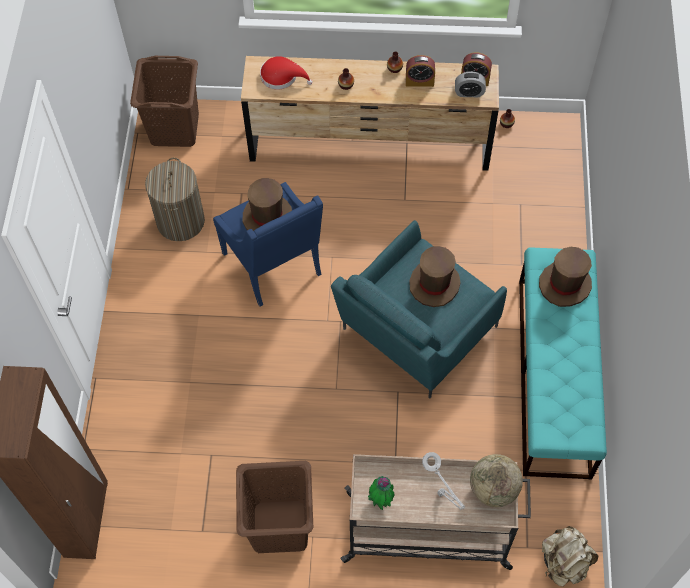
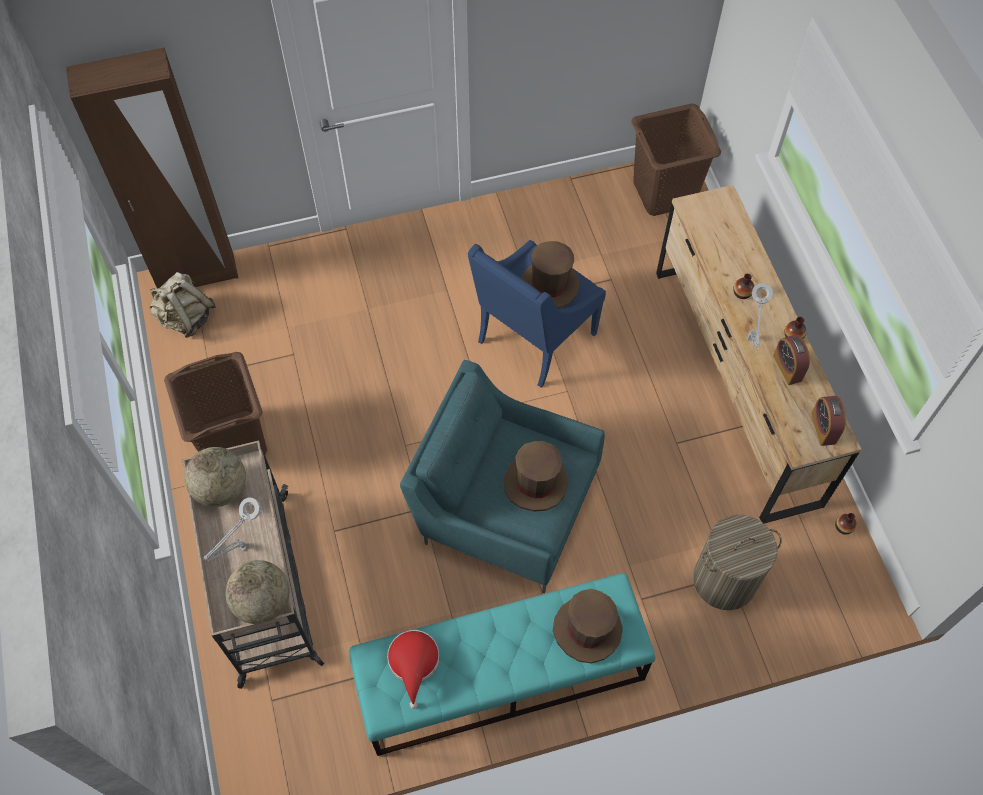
camera: 70 degrees right, 0 degrees up
(180, 221) = (551, 237): laundry basket -> laundry basket (724, 580)
(282, 76) = (721, 227): red hat -> red hat (414, 663)
(381, 500) = (221, 489): potted plant -> globe
(389, 95) = (750, 341): none -> grey table lamp
(469, 93) = (798, 427): alarm clock -> none
(564, 562) = (263, 747): beige backpack -> beige backpack (186, 318)

